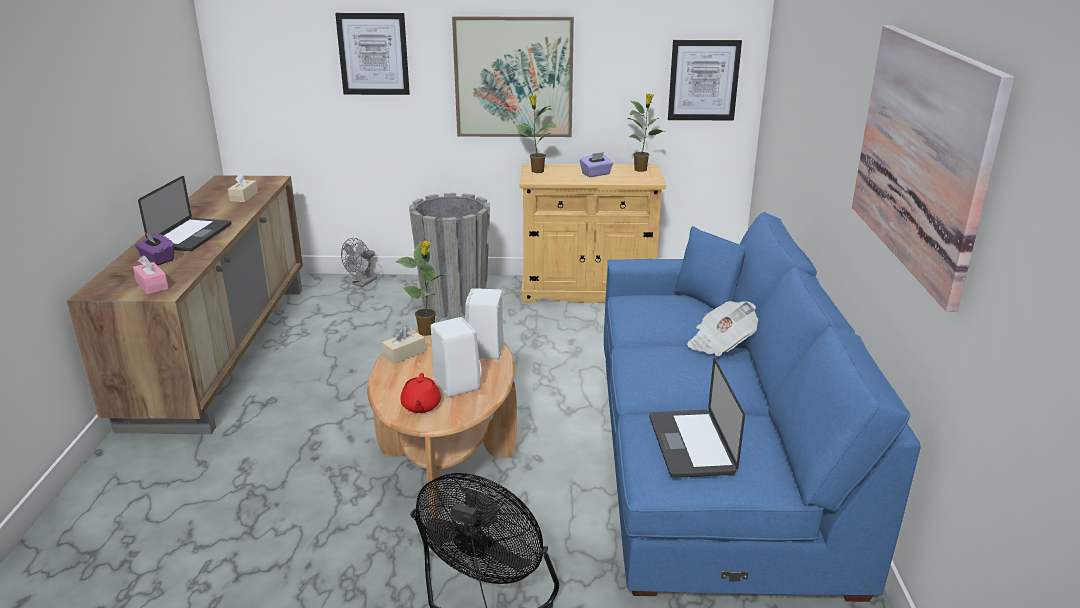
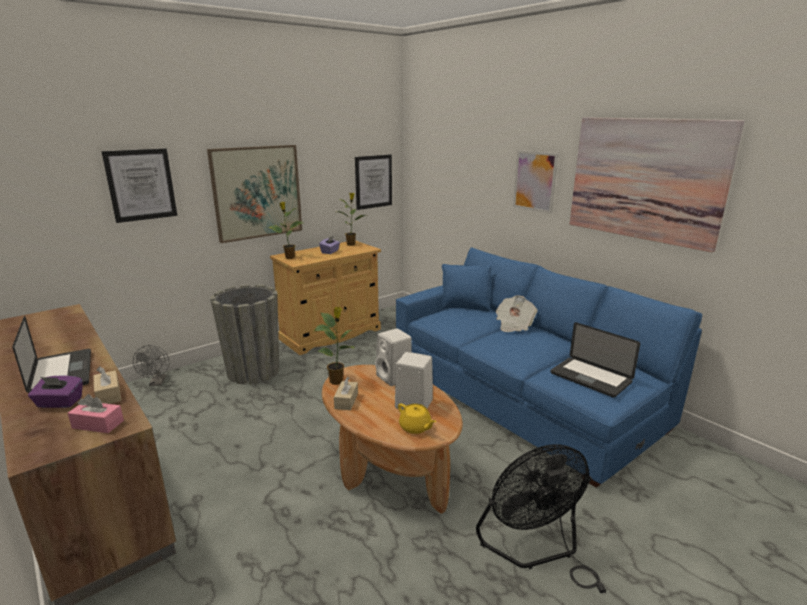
camera: 40 degrees left, 5 degrees down
(244, 197) = (60, 329): beige tissue box -> beige tissue box (109, 395)
(420, 406) = (415, 427): red teapot -> yellow teapot
(844, 122) = (535, 181): none -> picture

